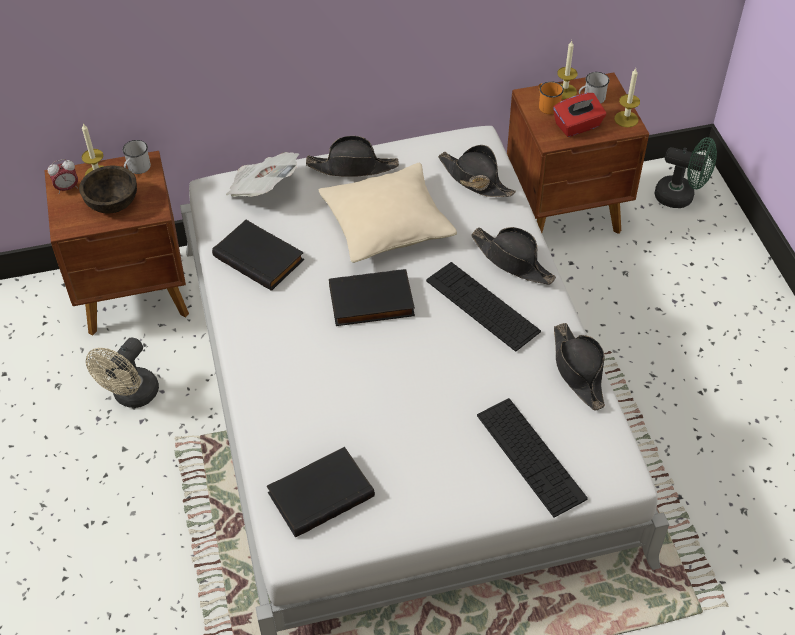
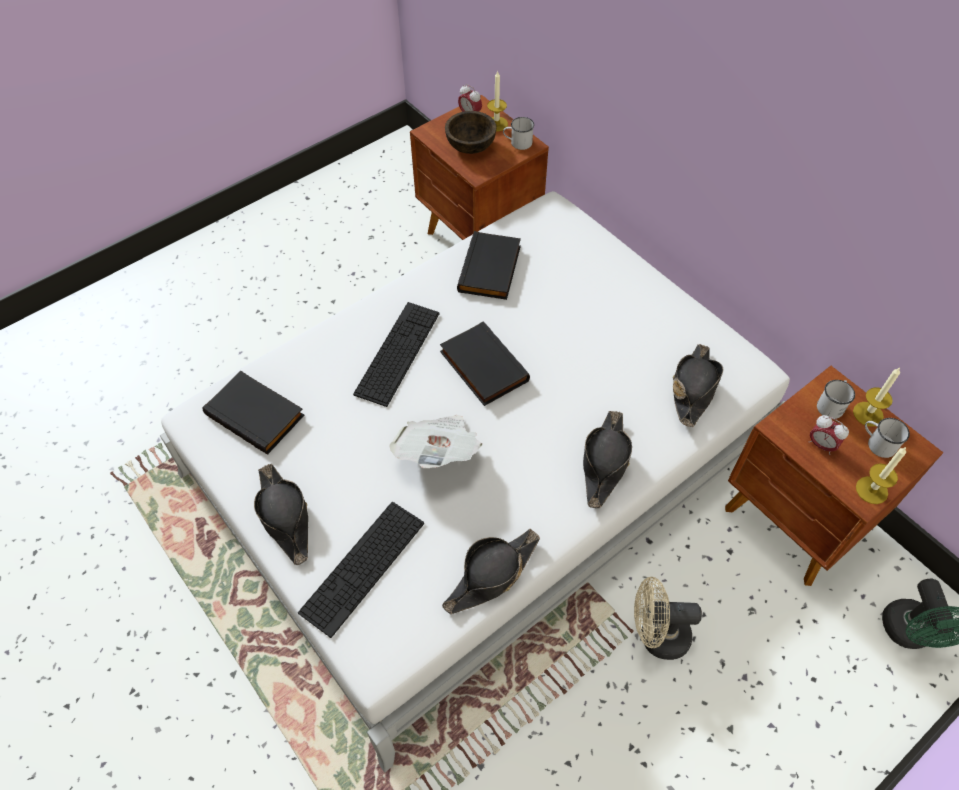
camera: 65 degrees right, 5 degrees up
(132, 396) = (383, 283): beige fan -> beige fan (656, 636)
(263, 189) = (573, 238): newspaper -> newspaper (438, 452)
(353, 167) = (641, 287): black hat -> black hat (285, 517)
(387, 225) = (586, 342): beige pillow -> none
(482, 306) = (529, 457): keyboard -> keyboard (398, 353)
(547, 105) = (831, 404): orange mug -> white mug
(577, 126) = (821, 445): red tissue box -> alarm clock

